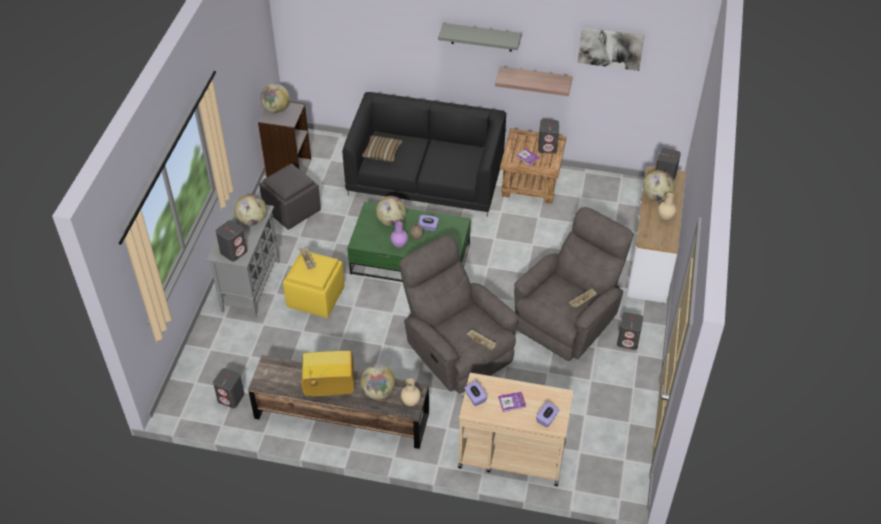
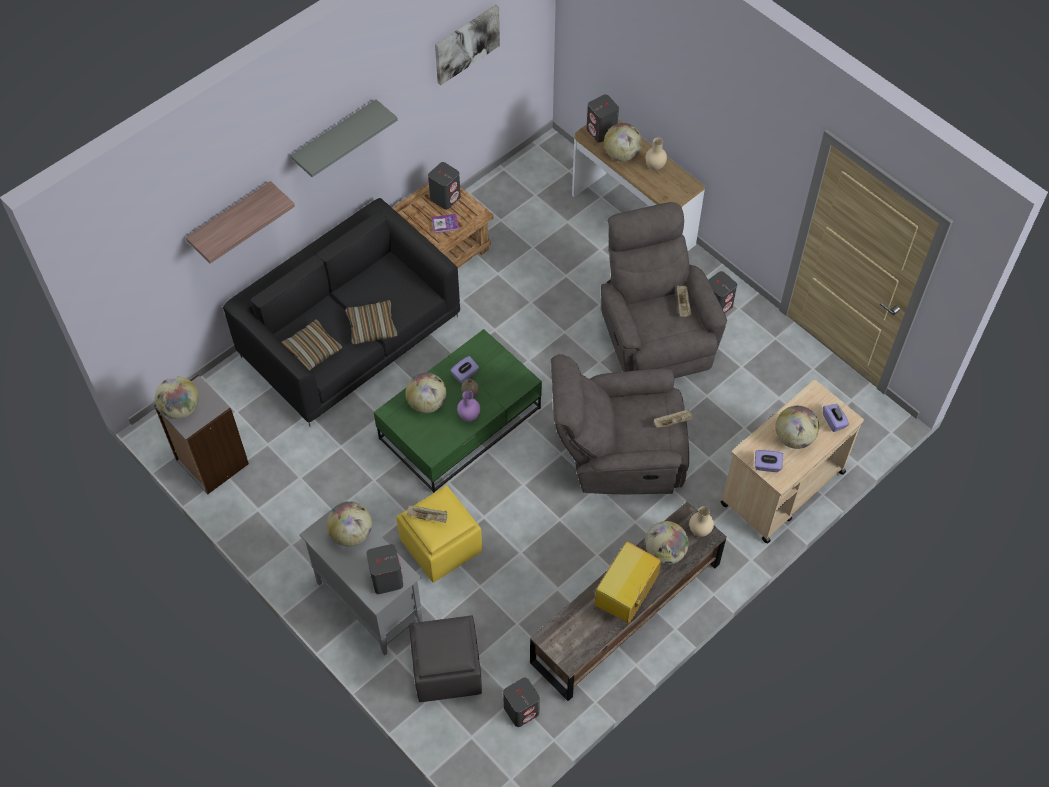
camera: 55 degrees left, 10 degrees up
(292, 209) = (283, 495): grey ottoman -> grey ottoman (446, 669)
(423, 169) = (372, 327): none -> pillow
(512, 402) = (794, 438): book -> globe
(535, 80) = (399, 138): shelf -> shelf (231, 219)

